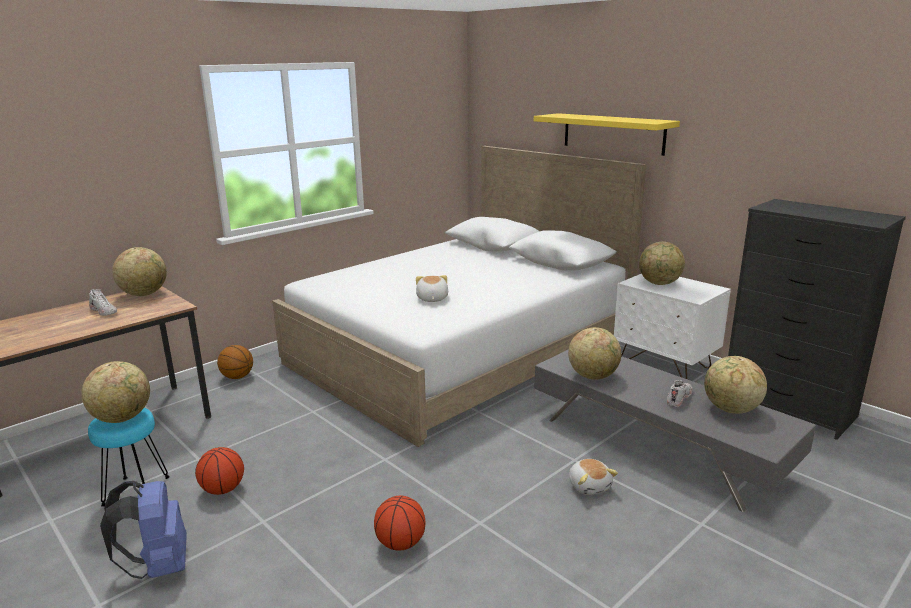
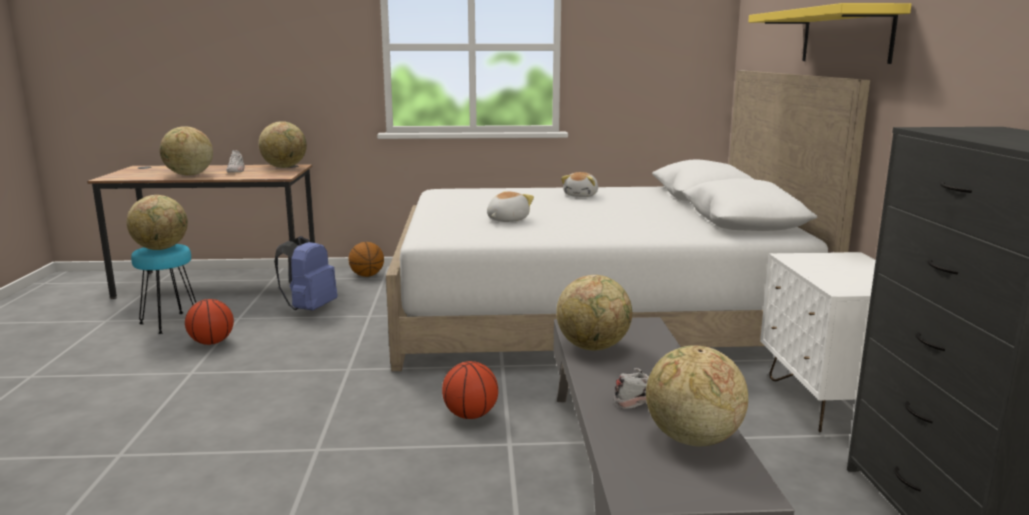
camera: 40 degrees right, 5 degrees down
(159, 566) = (93, 370): blue backpack -> blue backpack (309, 309)
(400, 544) = (233, 432): basketball -> basketball (470, 415)
(589, 486) = (475, 473): plush toy -> plush toy (581, 195)
(659, 284) = (830, 266): globe -> globe (189, 175)

